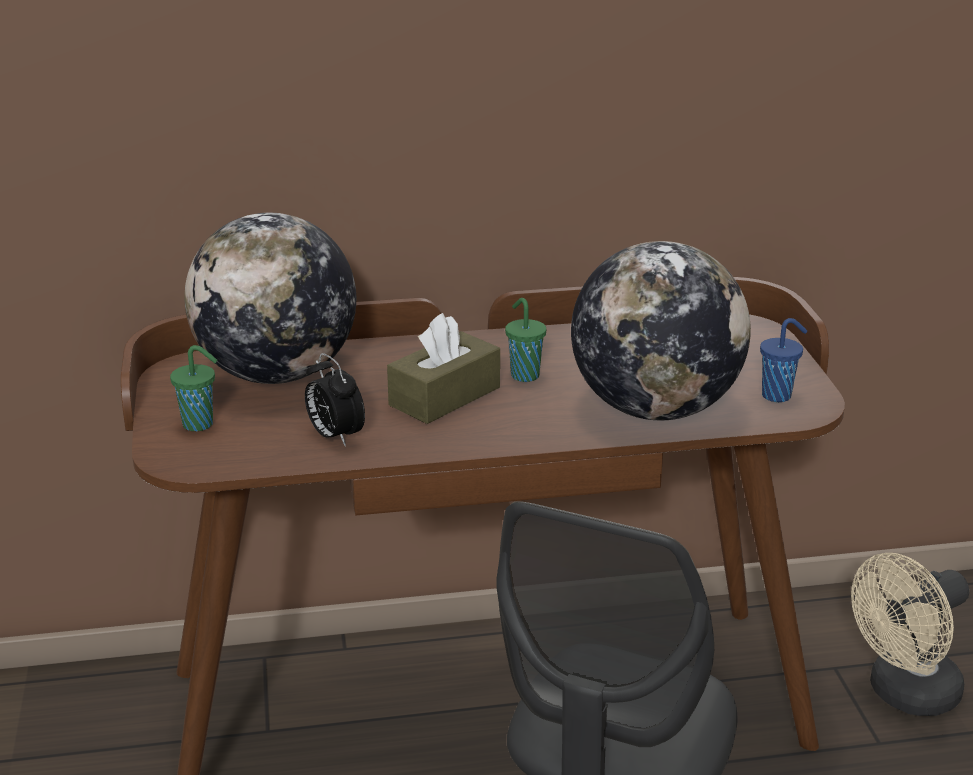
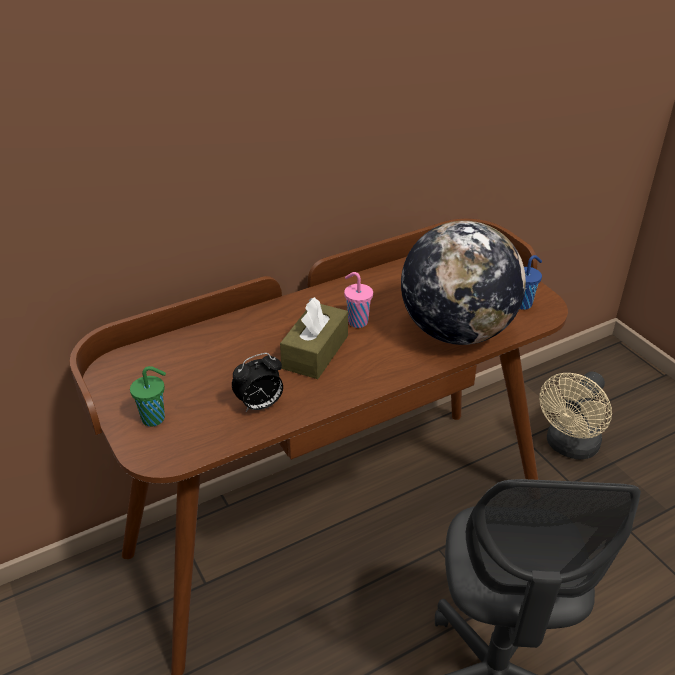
camera: 20 degrees left, 10 degrees up
(277, 374) = (186, 358): globe -> none
(334, 436) = (260, 405): alarm clock -> alarm clock turned 60 degrees counterclockwise
(524, 375) = (357, 321): green cup -> pink cup

